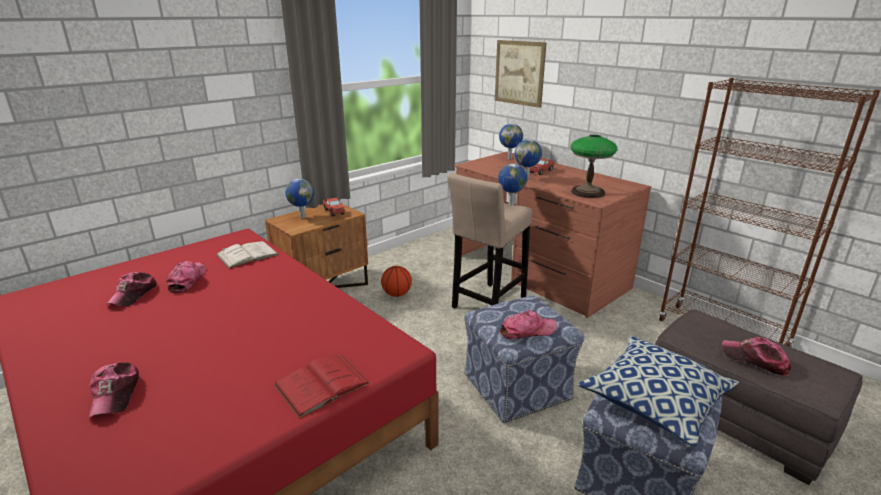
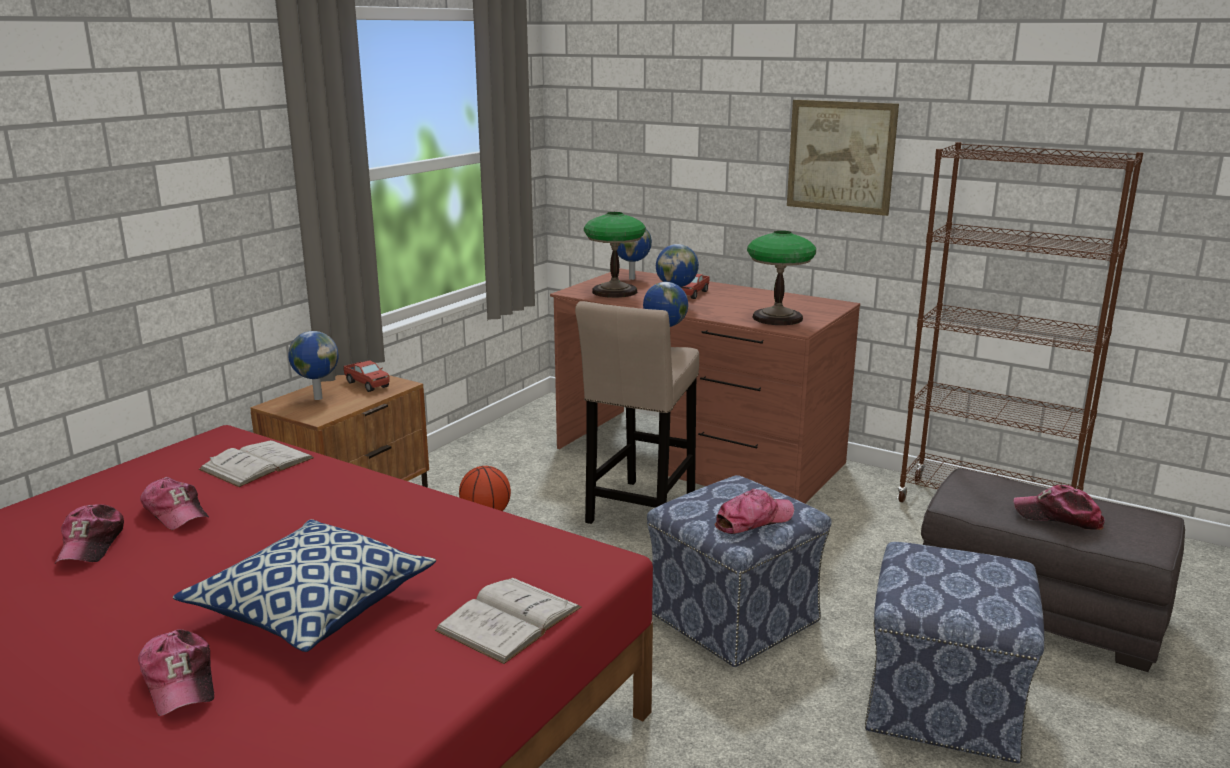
camera: 15 degrees left, 5 degrees down
(187, 280) = (176, 513): cap -> cap turned 150 degrees clockwise
(322, 384) = (509, 619): red book -> white book
(494, 166) = (615, 291): none -> table lamp
(519, 73) = (634, 143): picture -> picture (841, 156)
(654, 400) = (958, 579): pillow -> pillow (312, 607)

